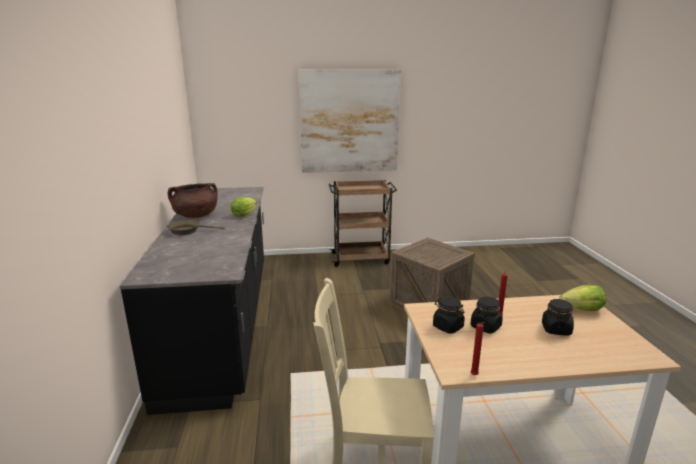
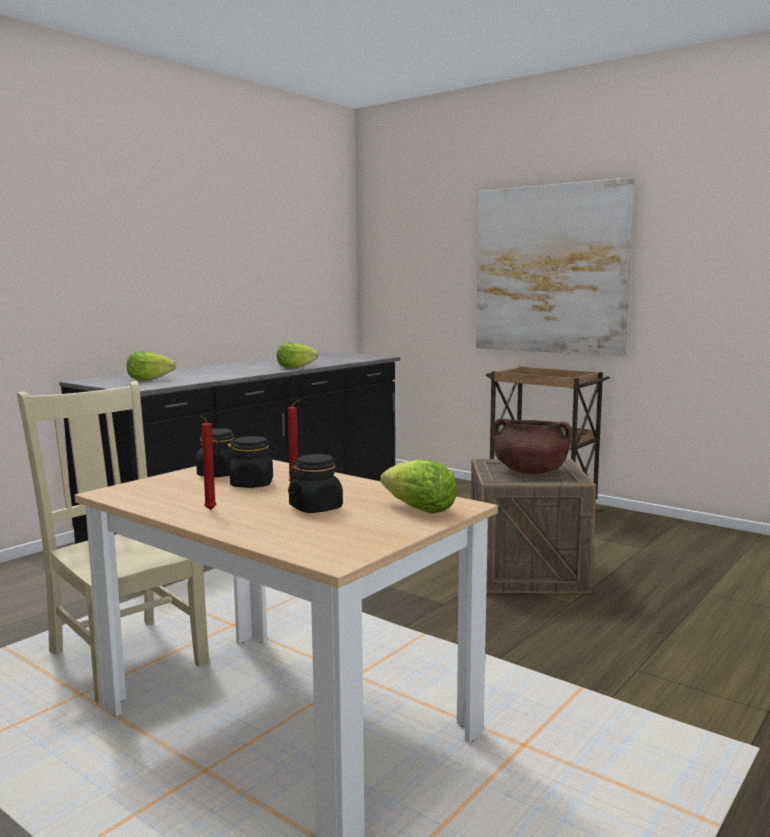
camera: 45 degrees right, 10 degrees down
(187, 231) = (210, 368): brown frying pan -> none
(194, 259) = (148, 379): none -> lettuce
(196, 216) = (255, 363): brown cooking pot -> brown cooking pot (530, 471)
(475, 376) = (113, 499): red candle -> red candle (209, 510)

